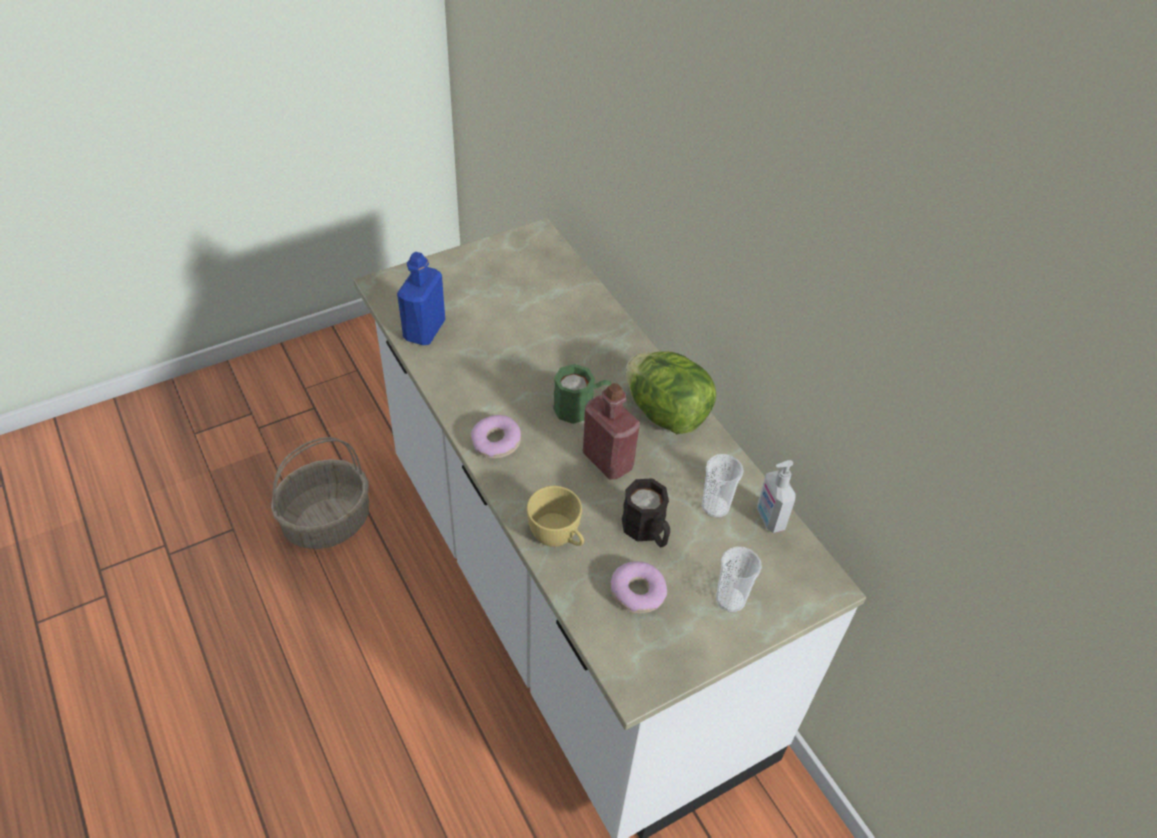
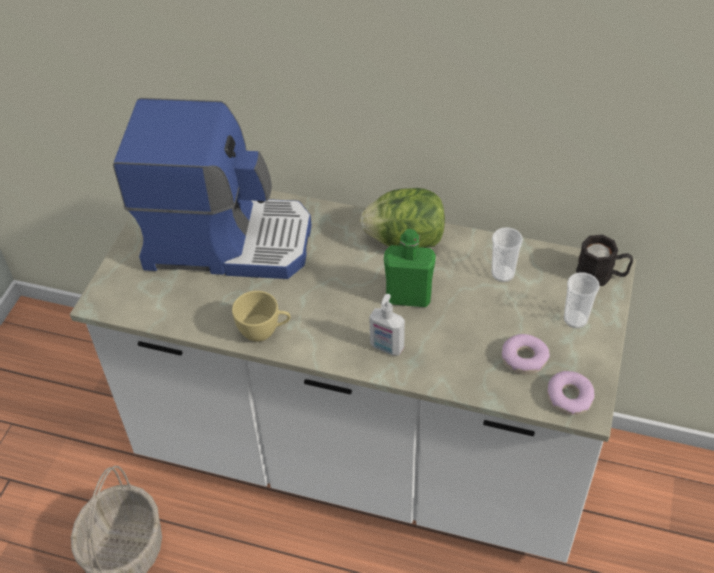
camera: 40 degrees left, 0 degrees up
(424, 330) = (176, 309): blue bottle -> none
(496, 442) = (325, 342): donut -> donut (569, 398)
(526, 306) = (227, 240): none -> coffee machine
(558, 538) = (440, 367): yellow cup -> yellow cup (264, 331)
(581, 408) = (351, 278): green mug -> none
(608, 460) = (408, 297): red bottle -> green bottle
(647, 531) = (484, 319): black mug -> black mug (601, 275)
(769, 518) = (538, 256): soap dispenser -> soap dispenser (386, 347)

